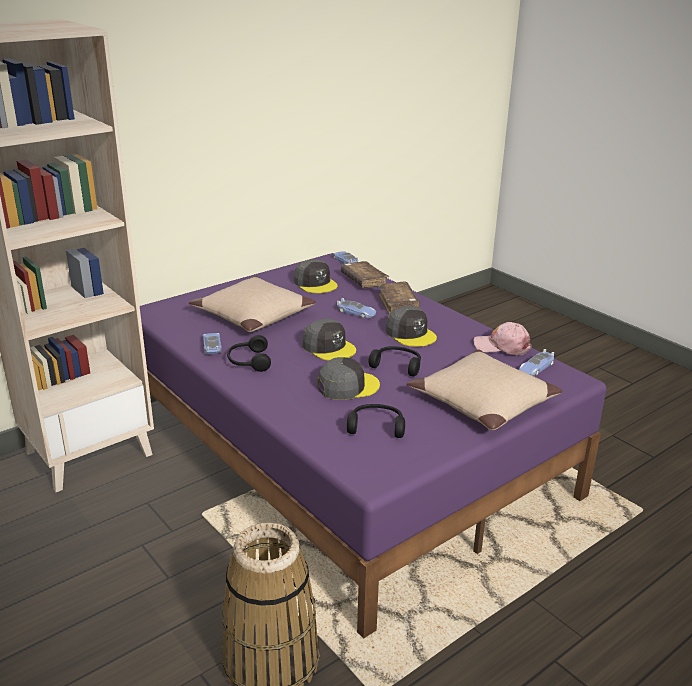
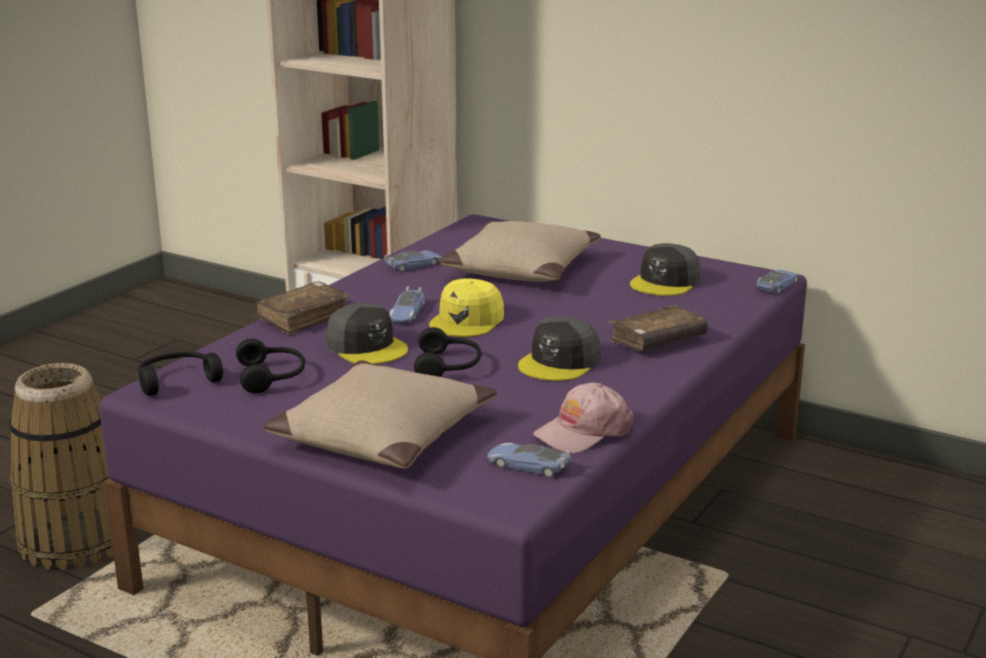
camera: 70 degrees right, 5 degrees down
(248, 361) = (390, 288): black headphones -> black headphones (177, 381)
(329, 347) = (467, 320): grey cap -> yellow cap
(356, 313) = (594, 320): toy car -> toy car (407, 313)
(364, 281) = (715, 308): brown book -> brown book (303, 317)
(502, 346) = (583, 431): pink cap -> pink cap turned 120 degrees counterclockwise

